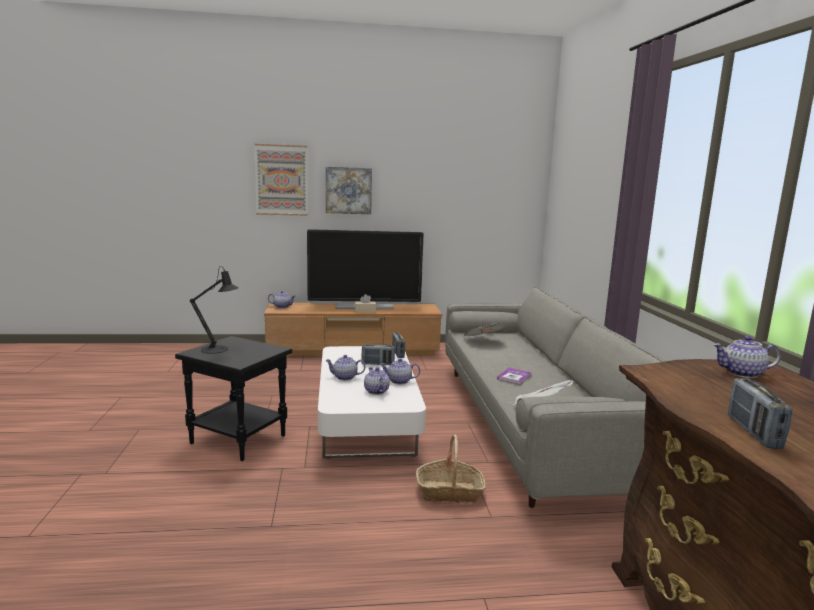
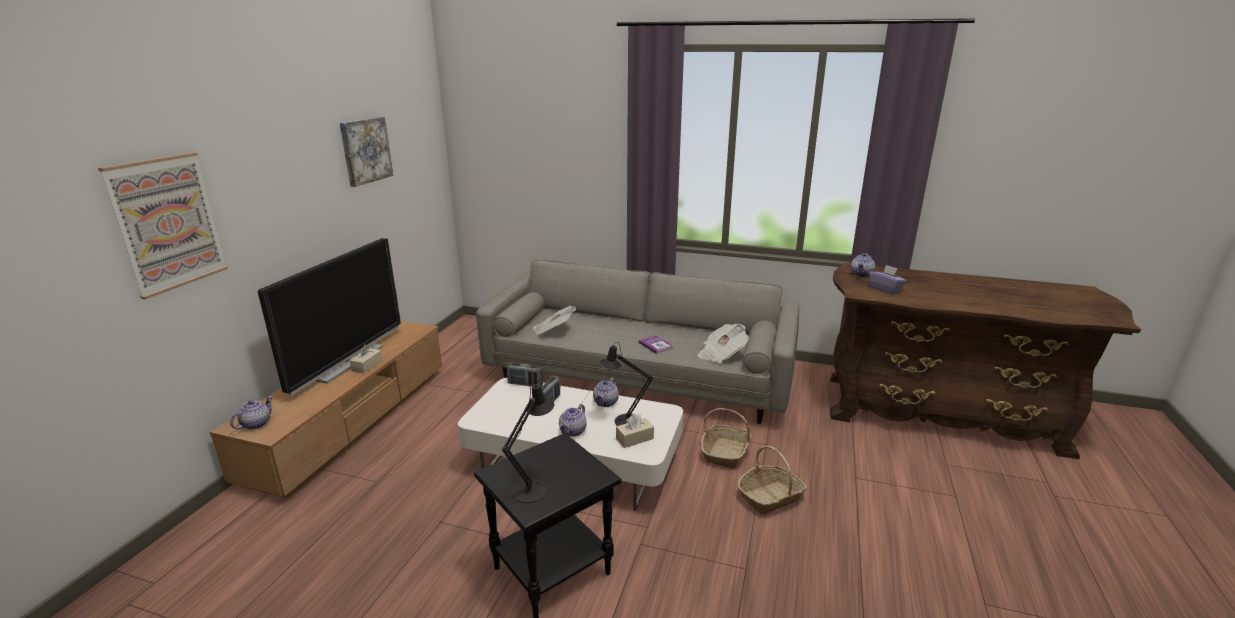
camera: 65 degrees left, 10 degrees up
(348, 190) = (269, 209): picture -> picture (365, 150)
(352, 398) = (634, 439): none -> beige tissue box
(376, 391) = (623, 421): teapot -> black table lamp
(391, 529) = (770, 497): none -> basket
(707, 386) = (885, 289): none -> purple tissue box
(753, 432) = (952, 302): radio -> none

